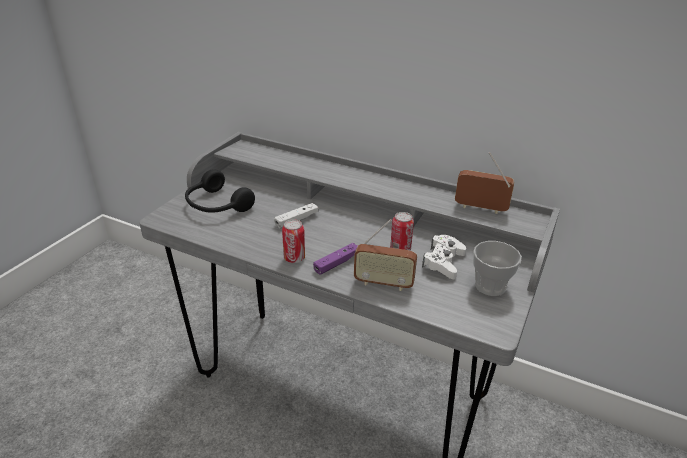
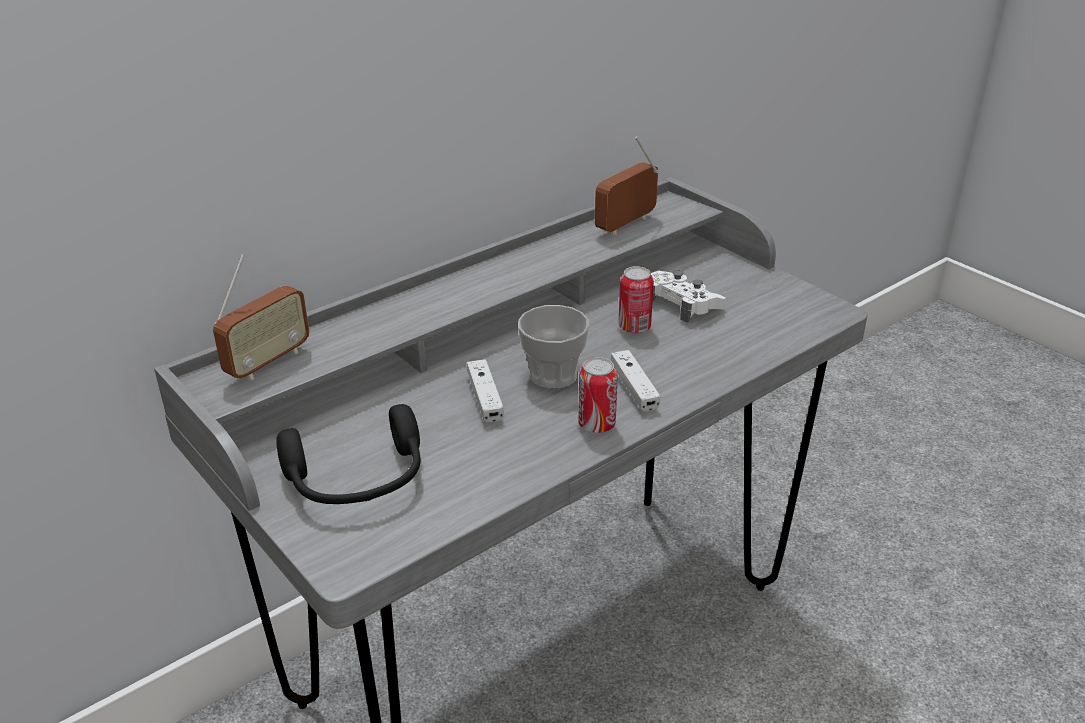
camera: 65 degrees left, 0 degrees up
(337, 263) = (634, 388): purple game controller -> white game controller
(383, 283) = (705, 362): radio -> radio (268, 362)
(490, 286) = (750, 288): cup -> cup (553, 375)

